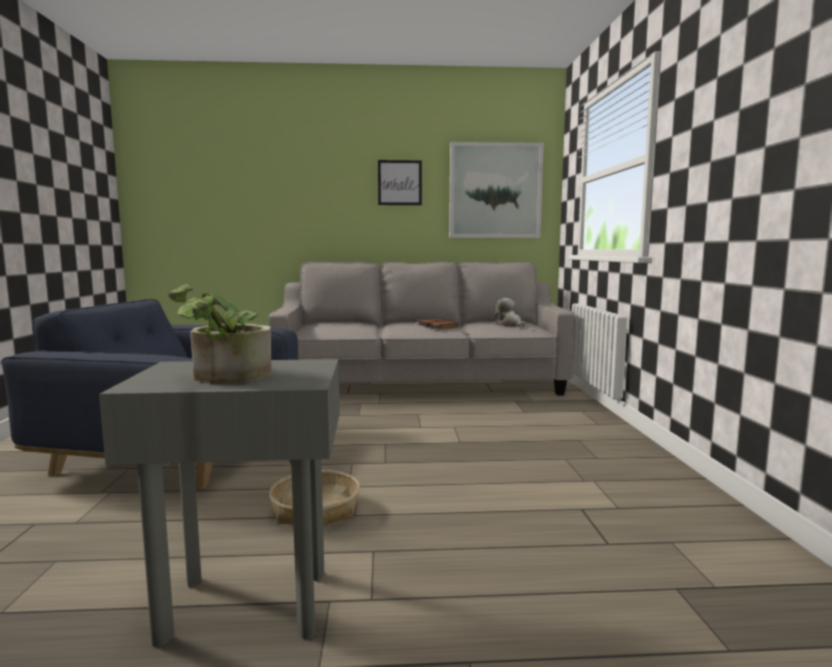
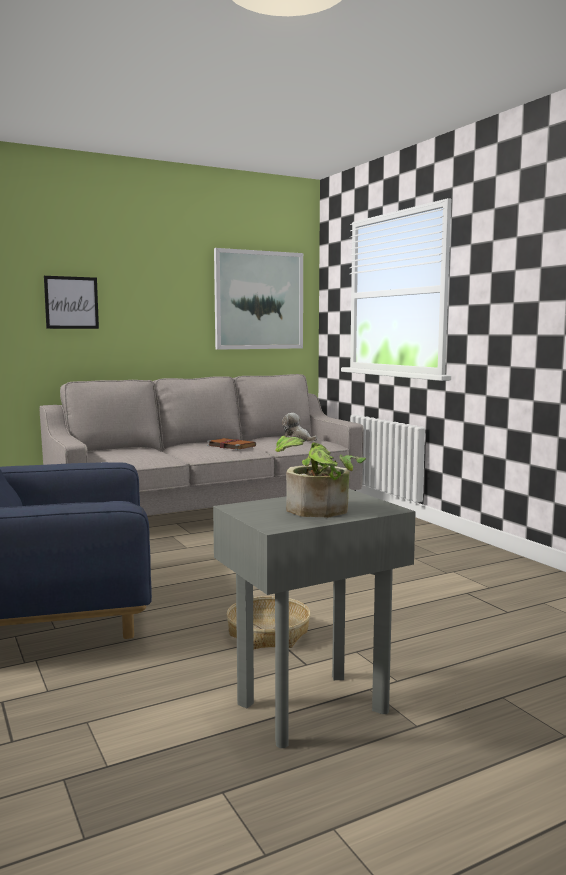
camera: 25 degrees left, 0 degrees up
(399, 182) = (163, 289): picture -> picture (71, 302)

